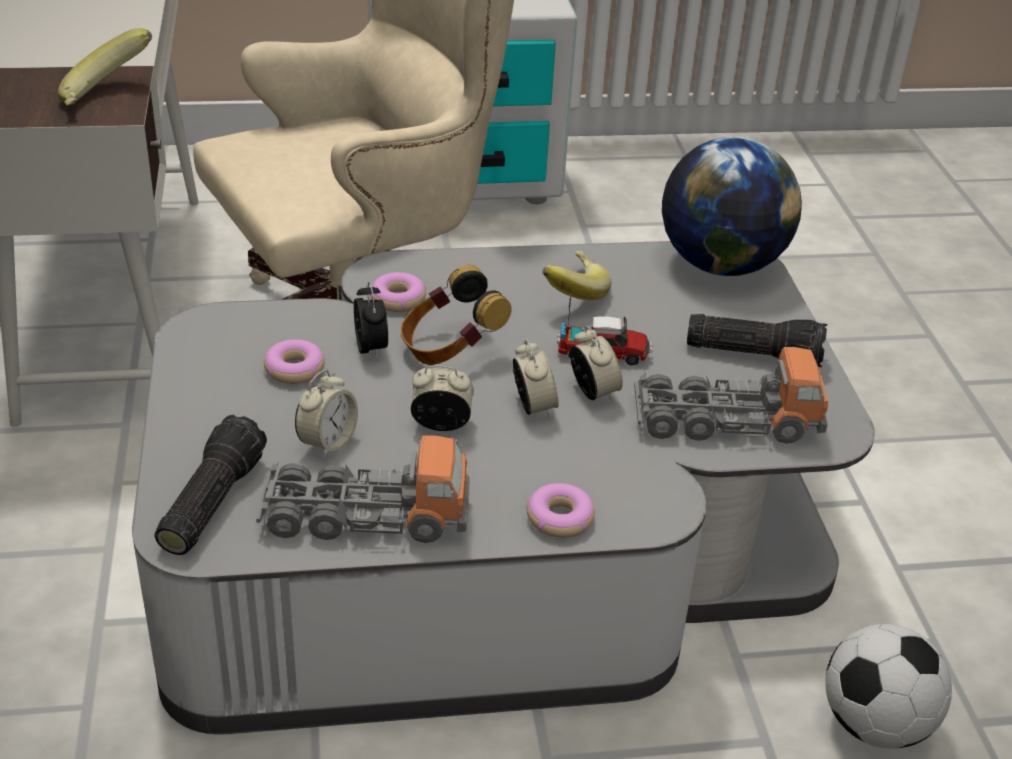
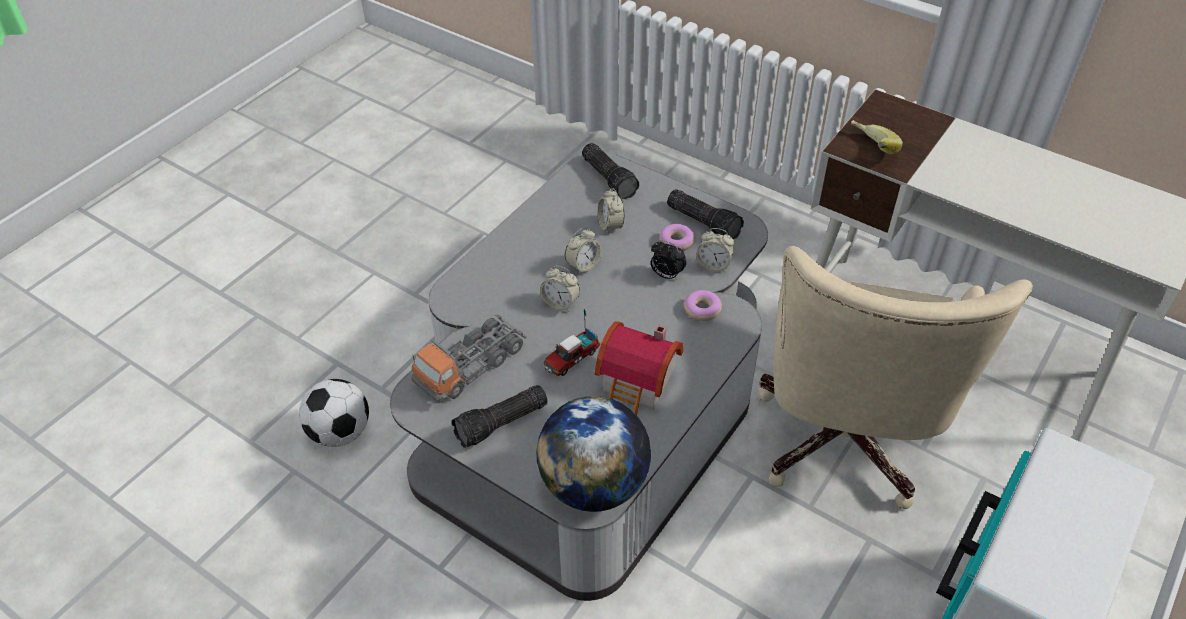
camera: 135 degrees right, 10 degrees up
(223, 364) = (704, 222): none -> flashlight
(365, 516) = (553, 212): toy truck -> none
(449, 348) = (638, 303): headphones -> none
(559, 518) = (485, 264): donut -> none
(570, 293) = (638, 385): banana -> toy house
(593, 392) = (546, 332): alarm clock -> alarm clock (713, 265)

